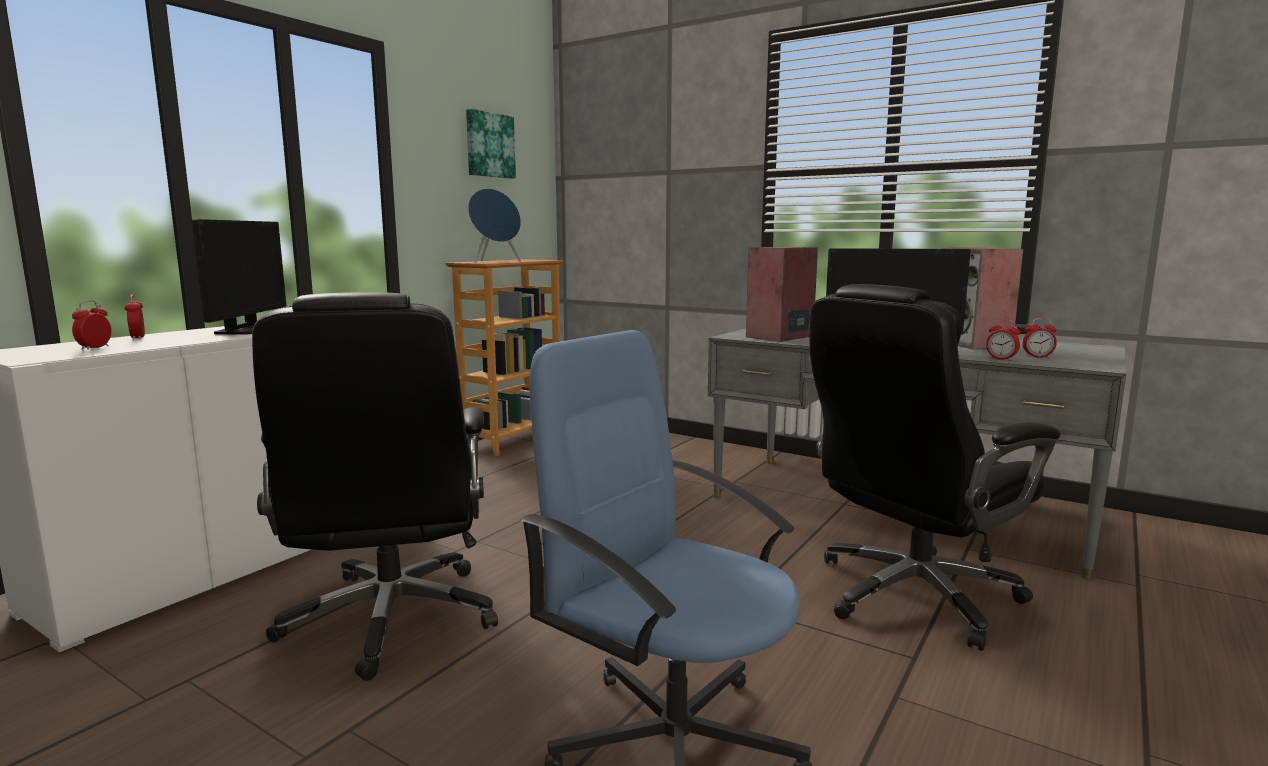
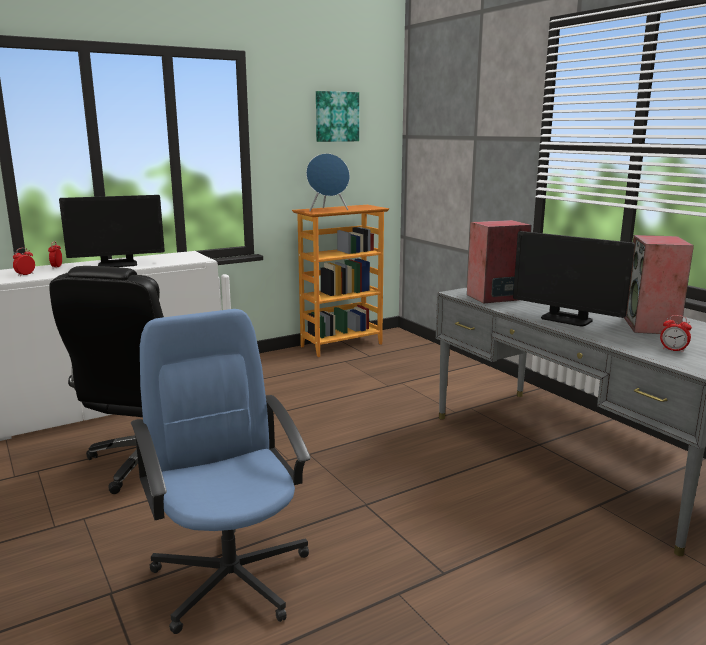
camera: 25 degrees right, 5 degrees up
(246, 330) = (117, 264): monitor -> monitor turned 45 degrees clockwise
(912, 595) = (500, 529): black office chair -> none
(1001, 359) = (630, 348): alarm clock -> none

